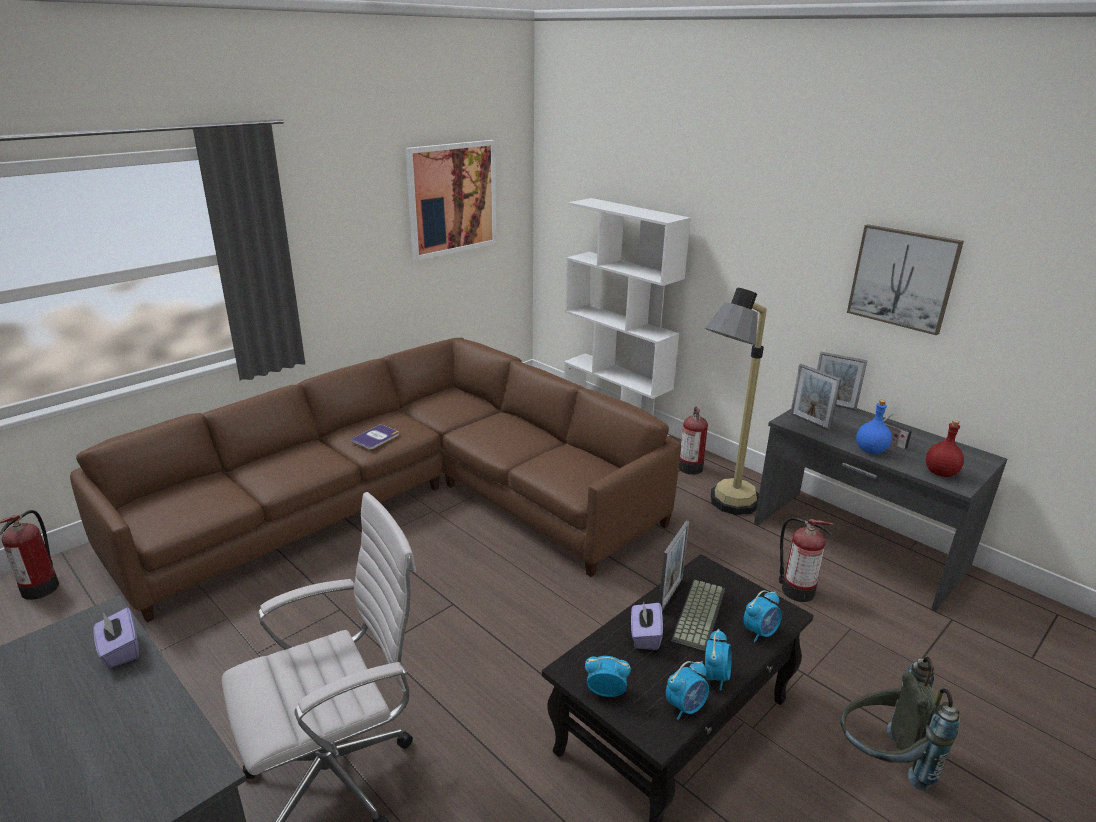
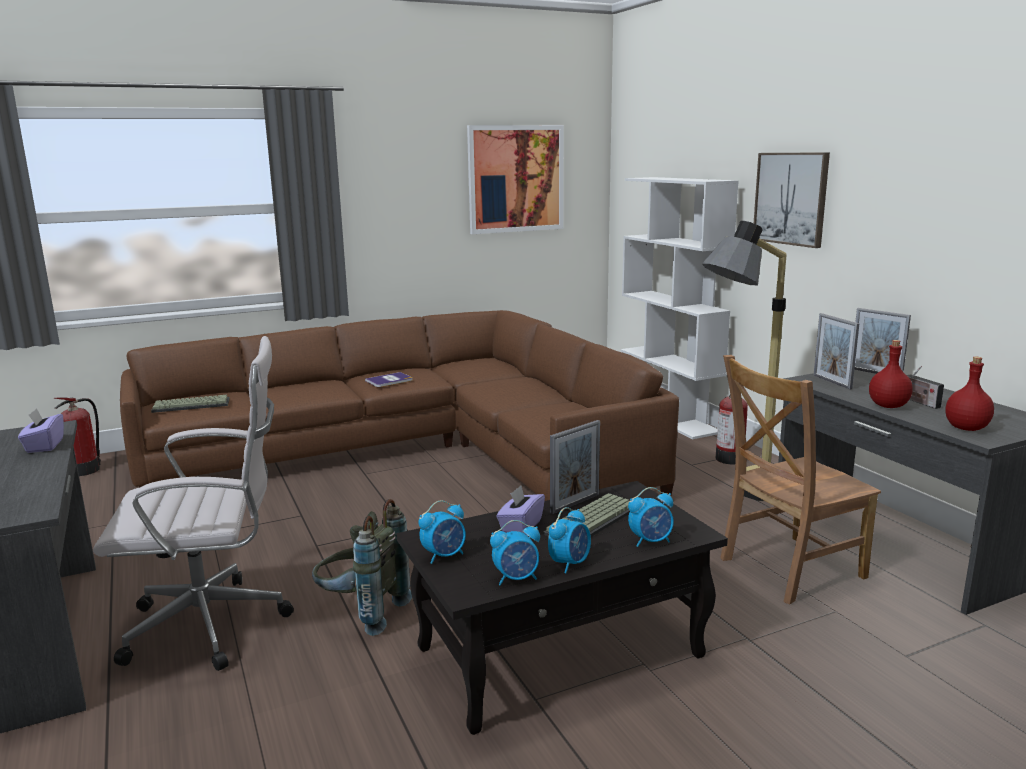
camera: 20 degrees right, 10 degrees down
(178, 506) = (192, 405): none -> keyboard
(606, 692) = (444, 556): alarm clock -> alarm clock turned 120 degrees clockwise
(796, 590) = (787, 569): fire extinguisher -> brown chair
(870, 451) = (887, 406): blue bottle -> red bottle
(881, 761) = (792, 730): grey backpack -> grey backpack (362, 613)
(903, 278) = (947, 212): picture -> picture (791, 198)

